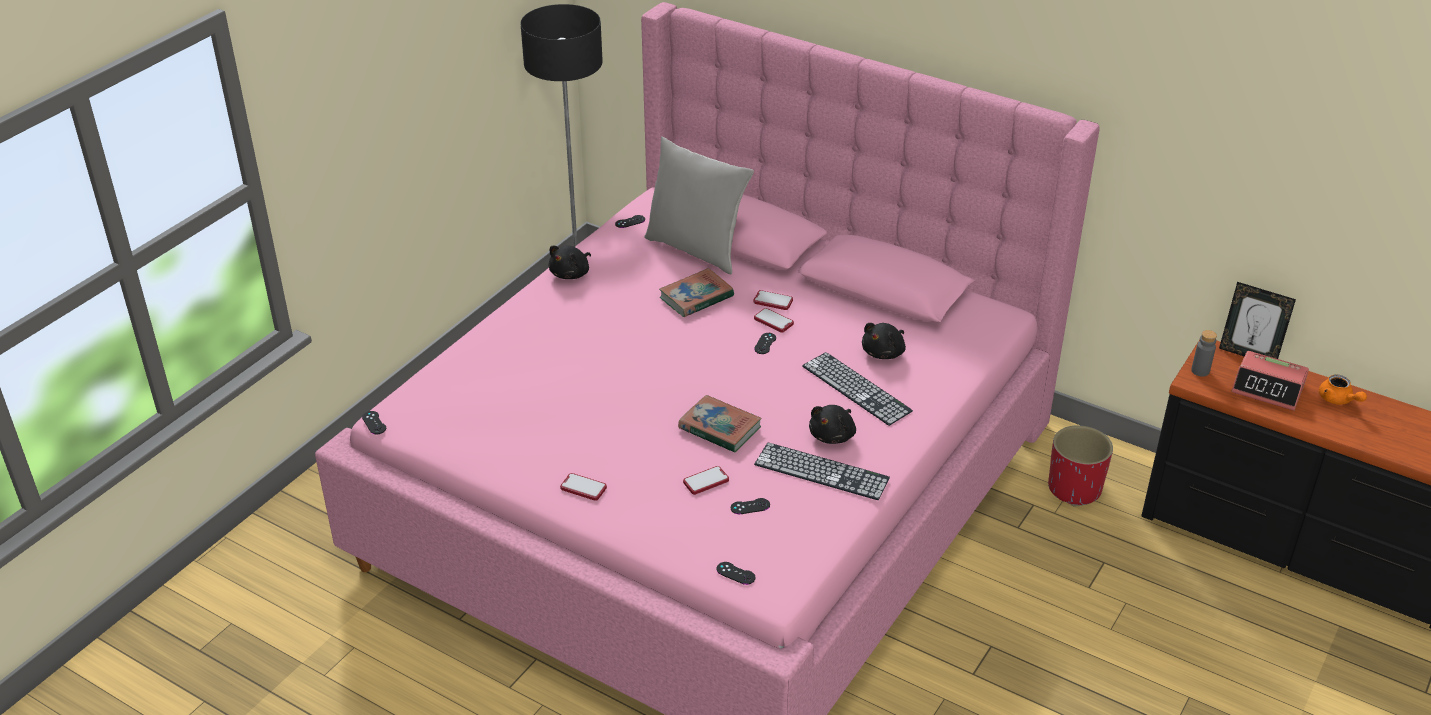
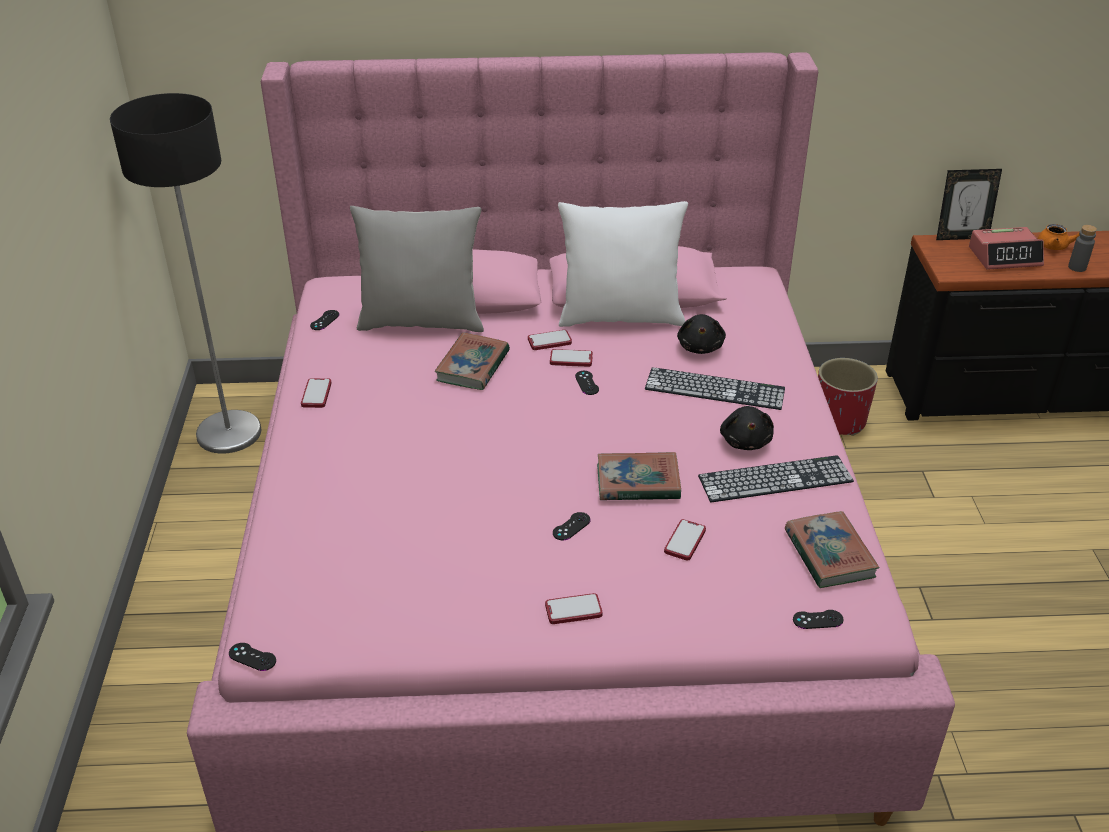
camera: 35 degrees left, 0 degrees up
(571, 274) = (316, 394): black plush toy -> phone
(750, 506) = (753, 545): black game controller -> black game controller (571, 526)
(797, 538) = (829, 554): none -> book
(849, 304) = (620, 316): none -> white pillow
(1200, 371) = (945, 262): grey bottle -> grey bottle (1077, 267)

